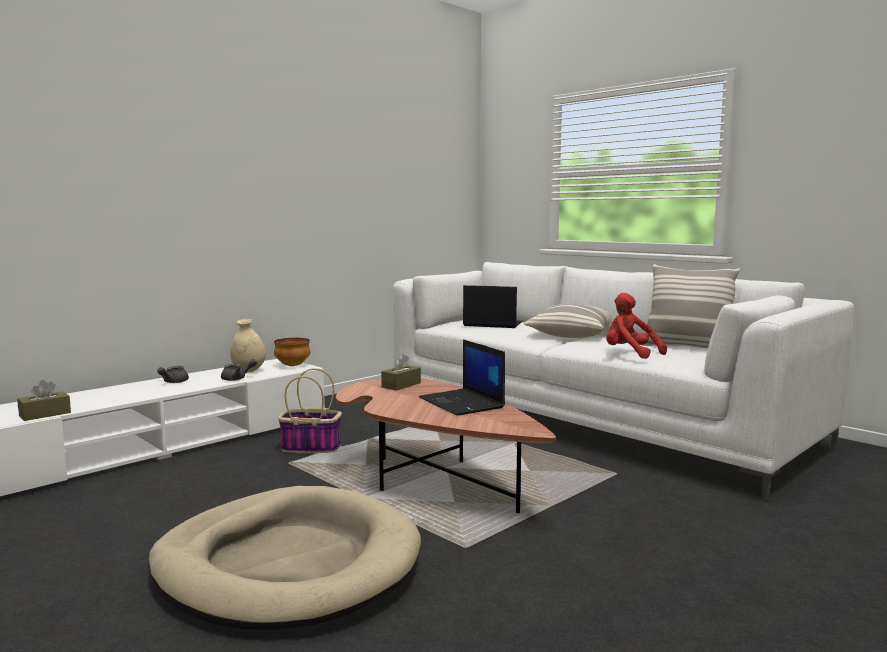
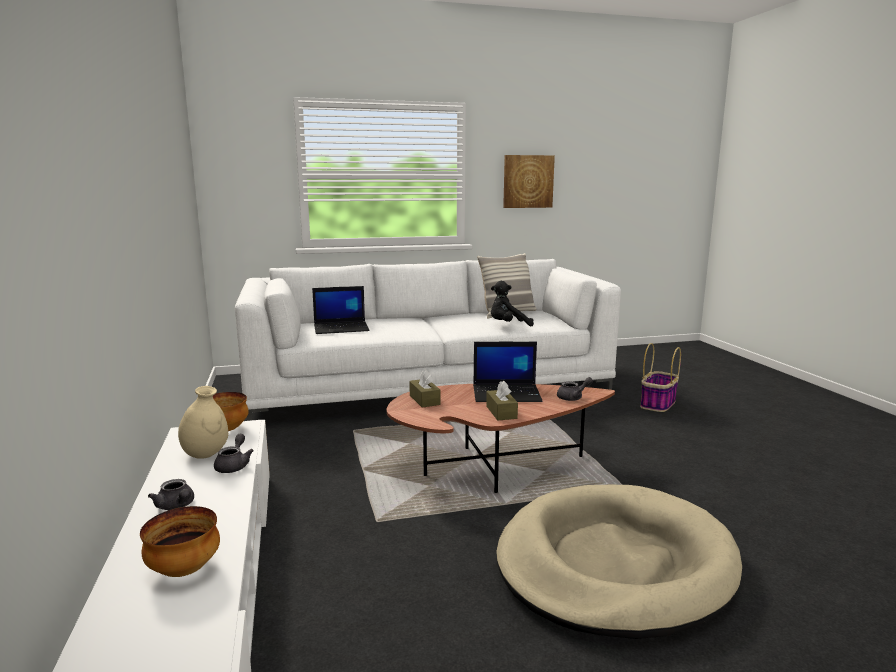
camera: 60 degrees left, 5 degrees up
(45, 414) = (209, 625): brown tissue box -> brown tissue box (501, 412)
(99, 399) = (184, 569): none -> bowl
(310, 448) = (347, 502): basket -> basket (658, 404)
(492, 324) = (342, 328): laptop -> laptop turned 150 degrees counterclockwise
(493, 424) = (573, 398): none -> grey teapot
(571, 335) = (420, 322): pillow -> none
(630, 354) = (508, 325): red plush toy -> black plush toy
(828, 168) = (528, 181): none -> picture

